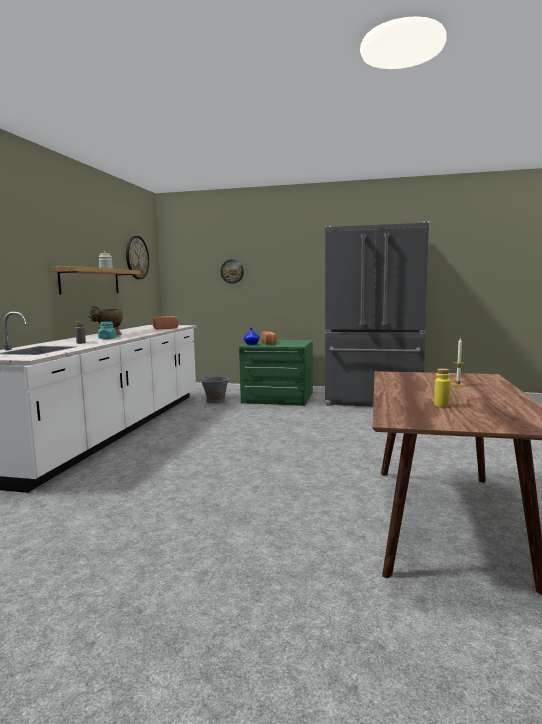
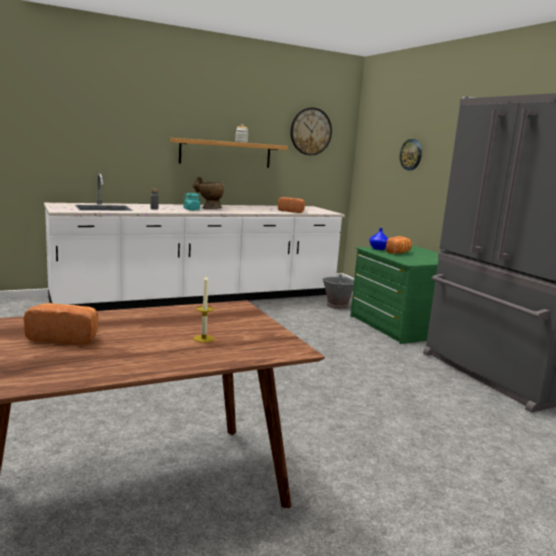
camera: 50 degrees right, 5 degrees up
(441, 405) = (65, 338): yellow bottle -> bread

